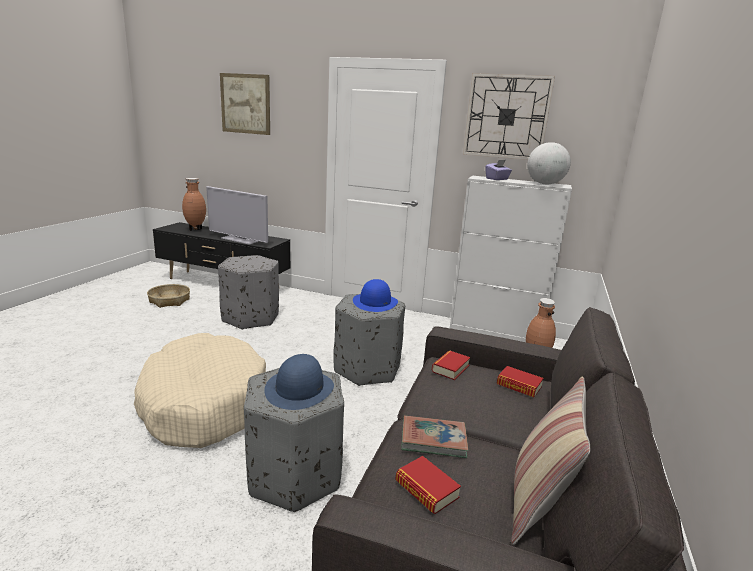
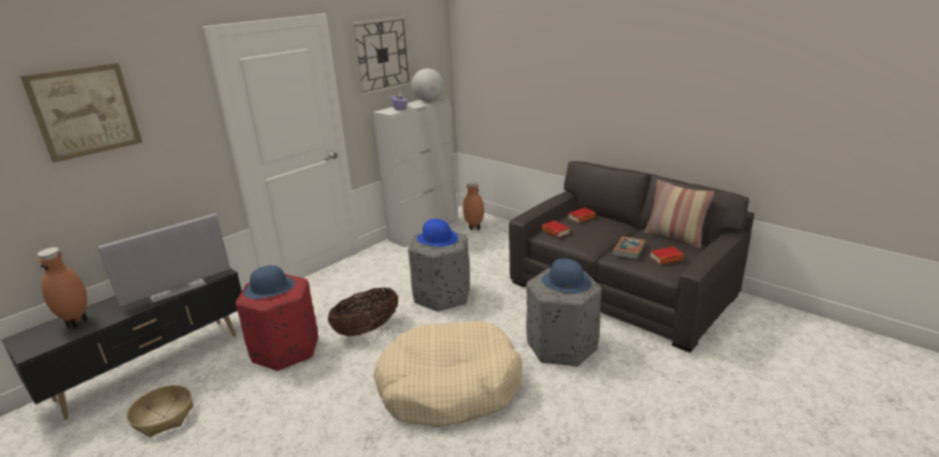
camera: 65 degrees left, 5 degrees up
(250, 260) = (269, 288): none -> blue hat
(251, 318) = (286, 349): grey ottoman -> red ottoman
(289, 343) = (367, 329): none -> basket

